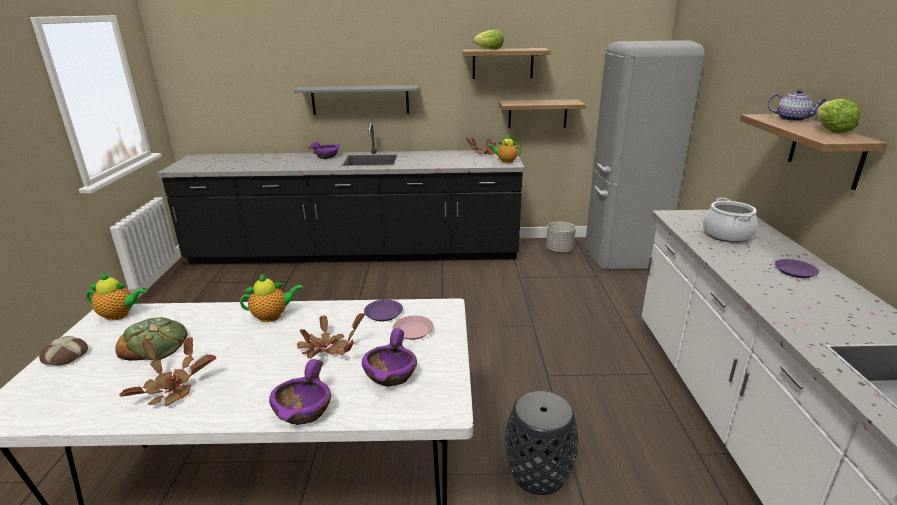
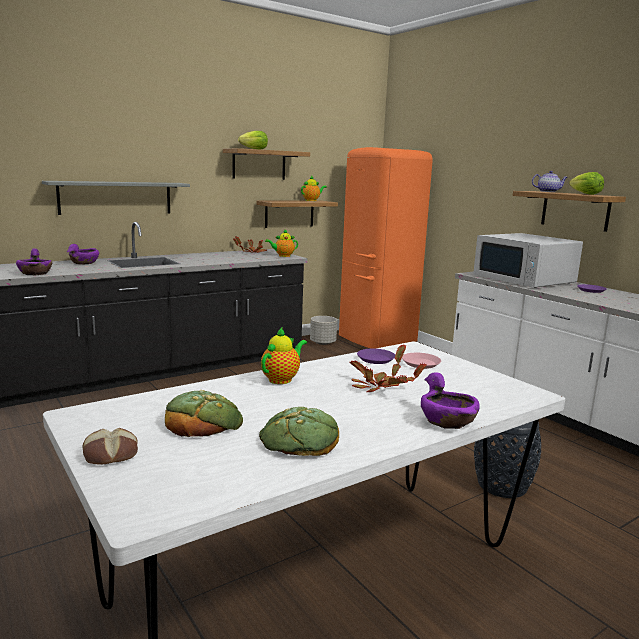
camera: 35 degrees left, 10 degrees down
(120, 315) = (99, 412): teapot -> teapot (312, 200)
(172, 387) = (300, 440): potted plant -> bread
(391, 375) = (462, 388): purple bowl -> purple bowl (35, 273)
(620, 256) = (375, 339): grey fridge -> orange fridge
(727, 235) = (524, 280): cooking pot -> white microwave

